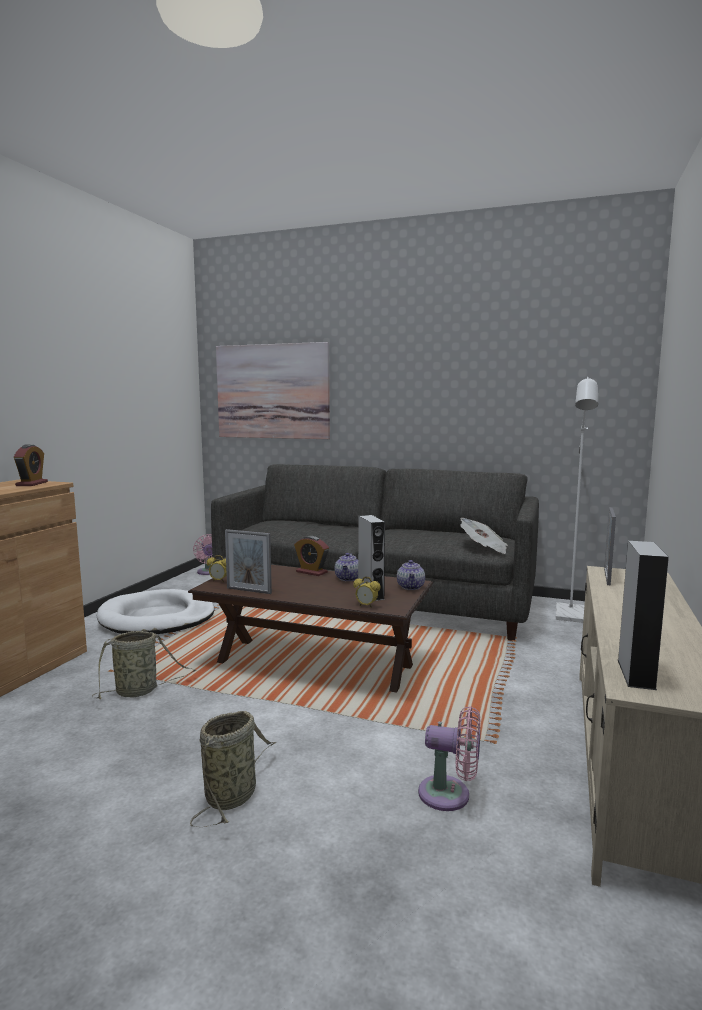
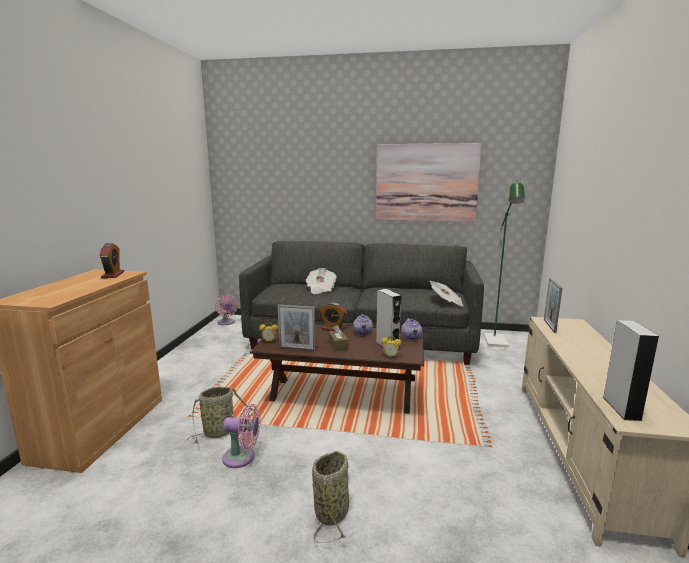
camera: 10 degrees left, 5 degrees up
(157, 618) = (204, 366): white dog bed -> none
(272, 391) = (271, 184): picture -> picture (426, 183)
(305, 590) = (338, 345): none -> brown tissue box
(320, 528) = (320, 289): none -> newspaper
(450, 795) = (480, 491): pink fan -> pink fan (242, 457)
(571, 617) = (496, 343): white floor lamp -> green floor lamp

